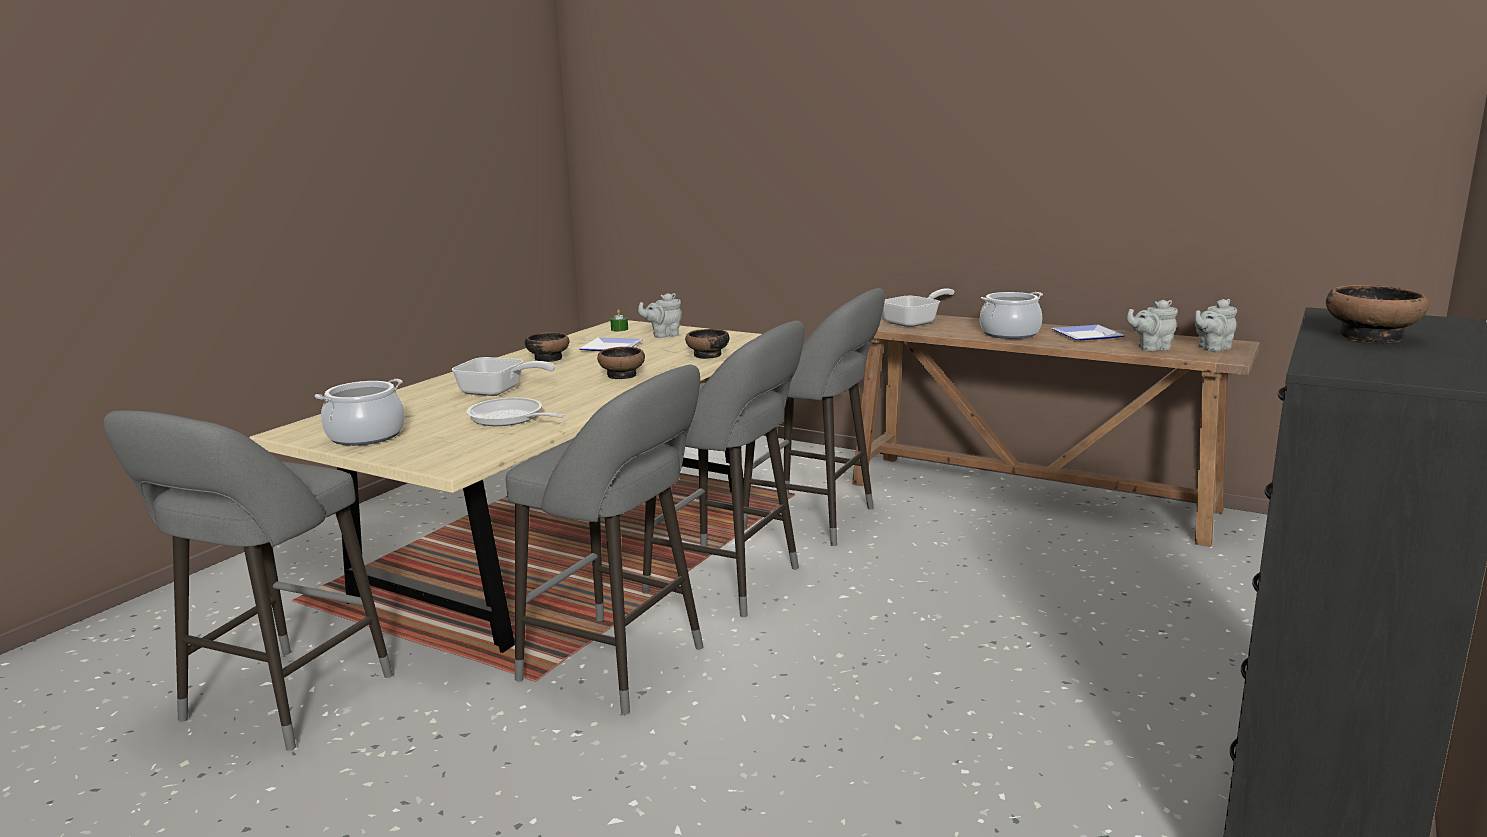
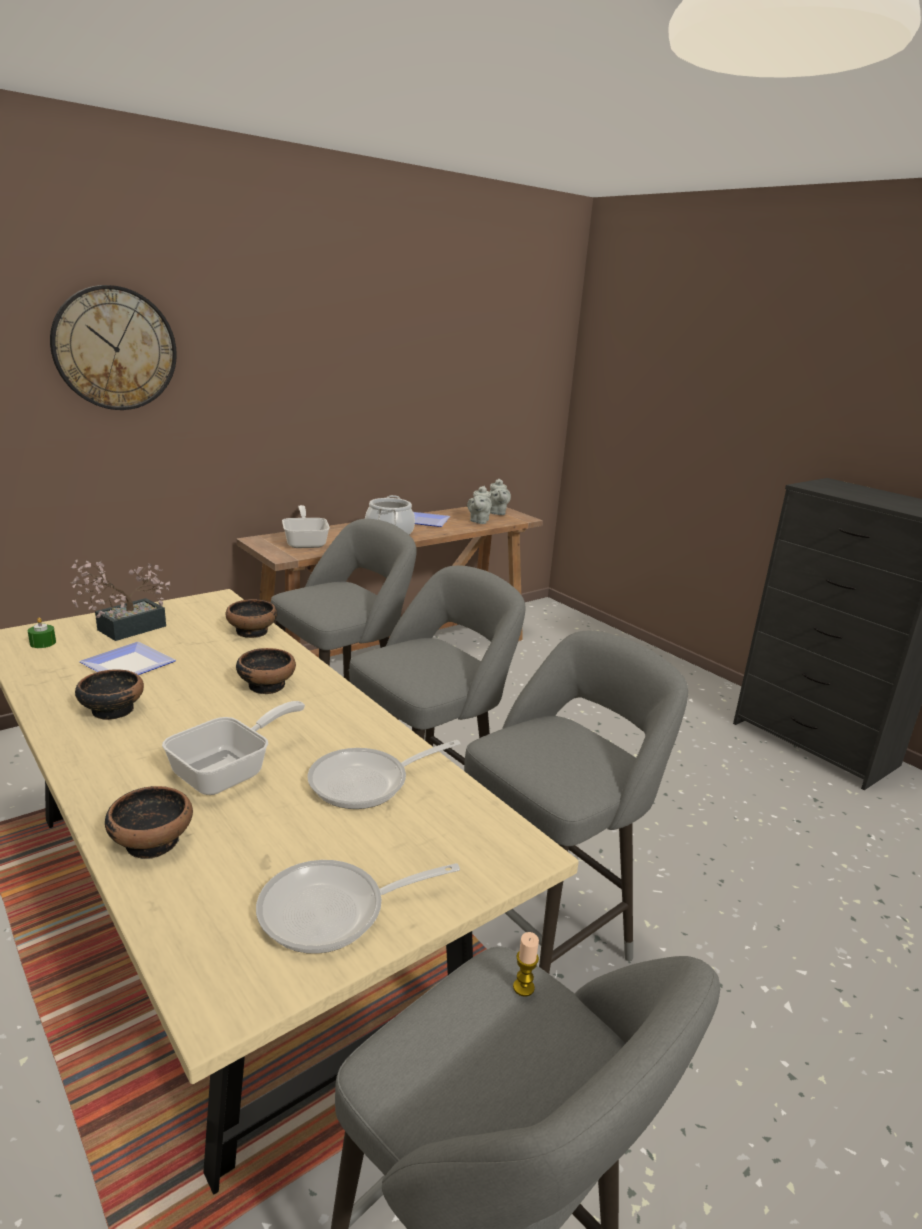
camera: 70 degrees left, 5 degrees up
(302, 475) = (523, 987): none -> candle
(366, 436) = (333, 912): cooking pot -> frying pan
(663, 335) = (124, 630): grey teapot -> potted plant
(793, 122) = (115, 348): none -> wall clock
(1371, 337) = (867, 496): bowl -> bowl (152, 841)

